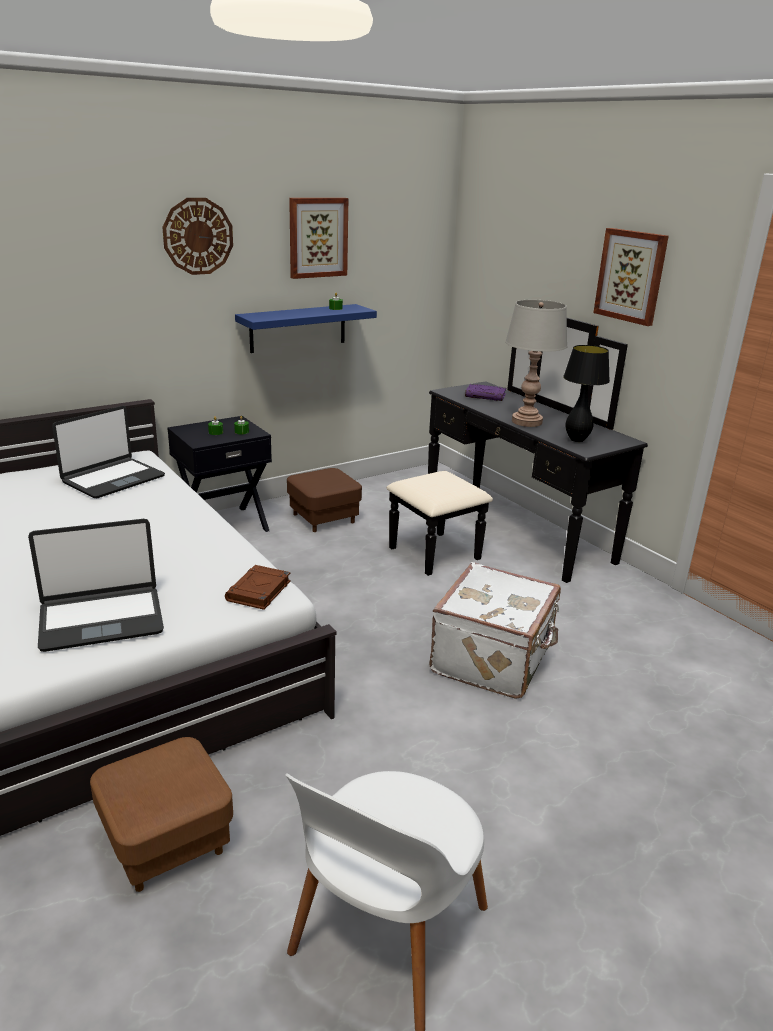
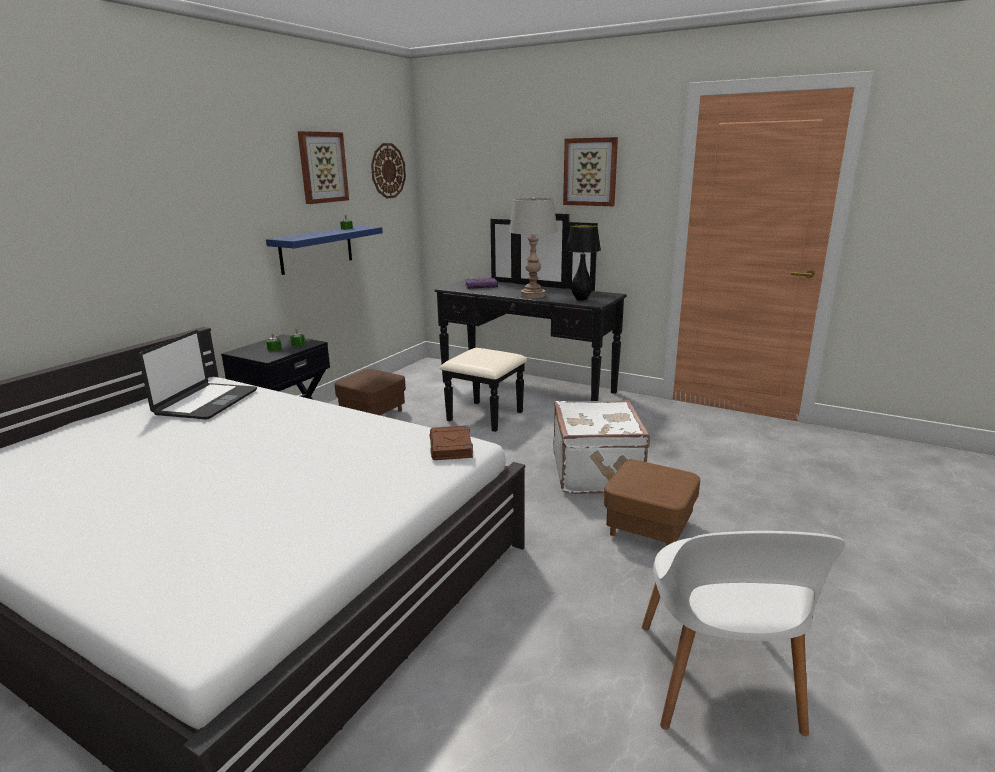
camera: 25 degrees left, 5 degrees down
(101, 619) = (335, 504): laptop -> none
(166, 841) = (479, 692): brown ottoman -> brown ottoman (649, 528)
(198, 236) = (227, 166): wall clock -> wall clock (388, 171)

